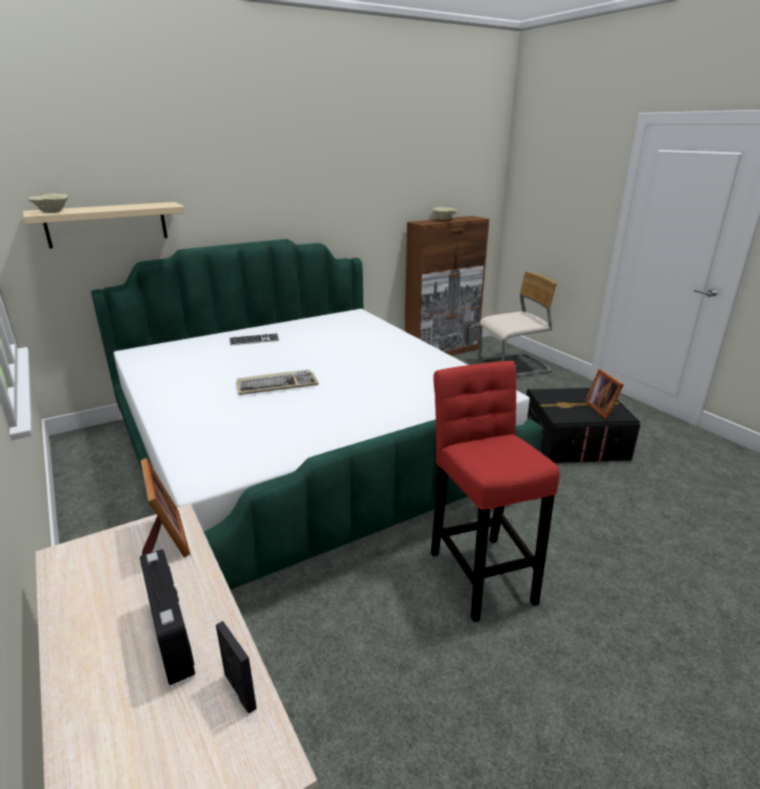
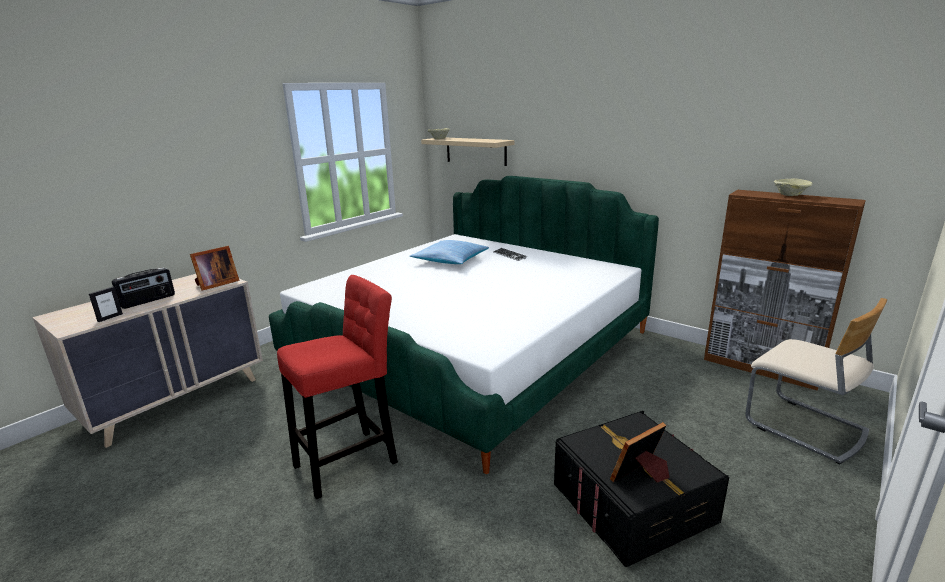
camera: 70 degrees right, 5 degrees down
(222, 369) = (450, 260): none -> pillow
(277, 385) = (436, 278): keyboard -> none

